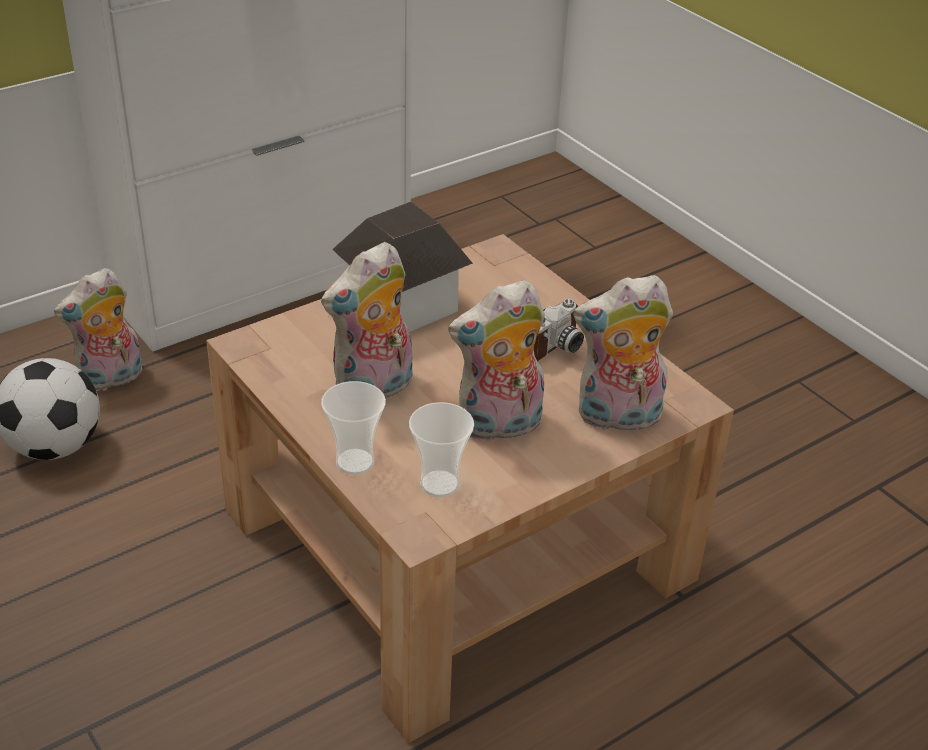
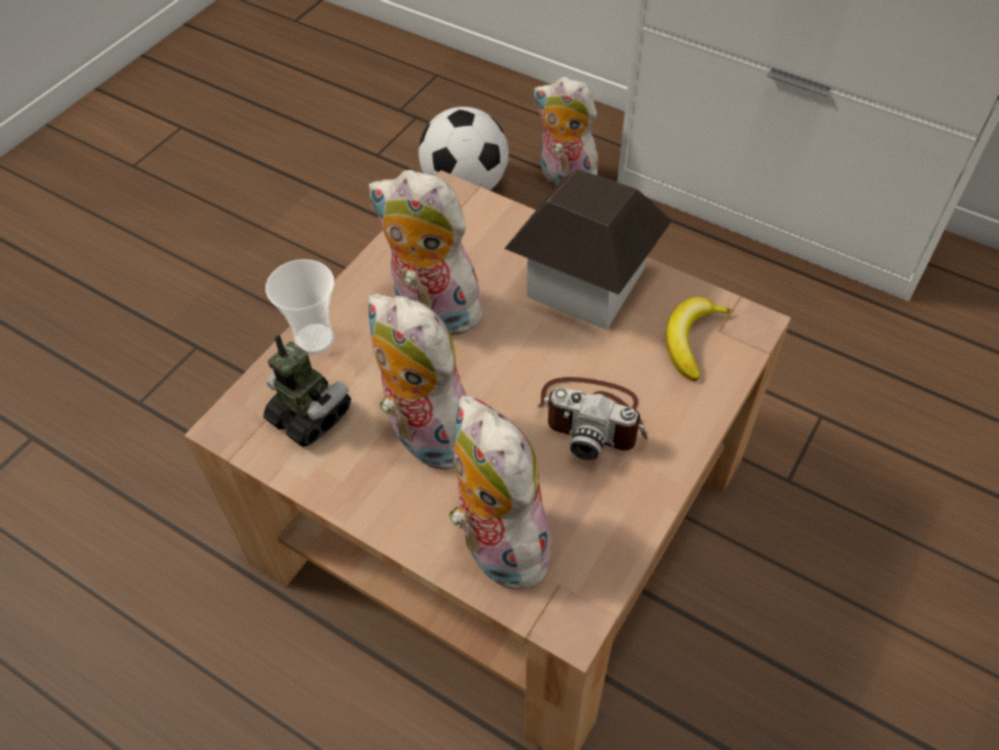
camera: 70 degrees right, 15 degrees up
(439, 484) = (310, 416): cup -> toy robot
(494, 279) = (691, 340): none -> banana

